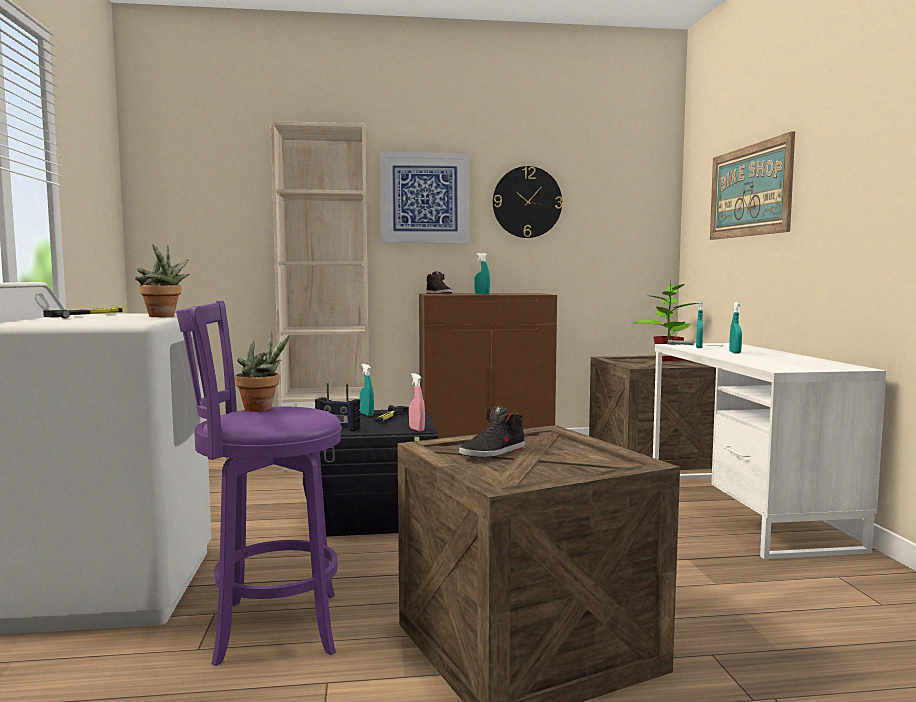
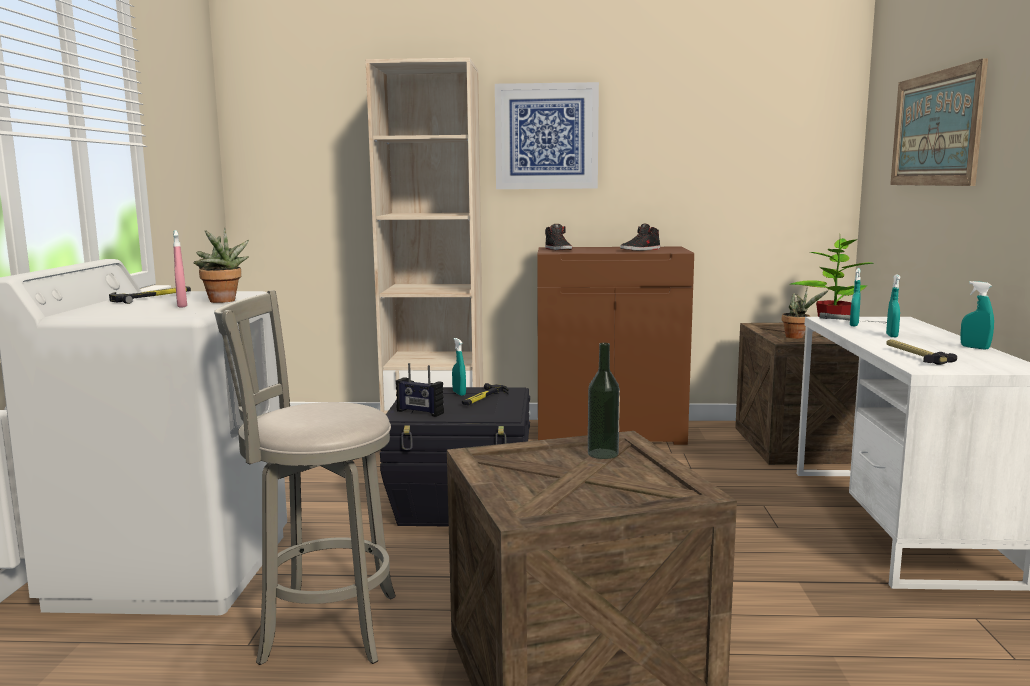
camera: 10 degrees right, 5 degrees up
(262, 409) = (311, 407): potted plant -> potted plant (797, 337)
(269, 627) = (321, 627): purple stool -> grey stool
(416, 429) = (503, 417): pink spray bottle -> pink spray bottle (182, 305)
(482, 294) = (606, 251): turquoise spray bottle -> turquoise spray bottle (975, 347)
(493, 452) = (541, 467): black shoe -> black shoe (640, 250)
(527, 202) = (668, 138): wall clock -> none
(541, 441) = (603, 454): none -> bottle
(765, 363) = (914, 356): none -> hammer

